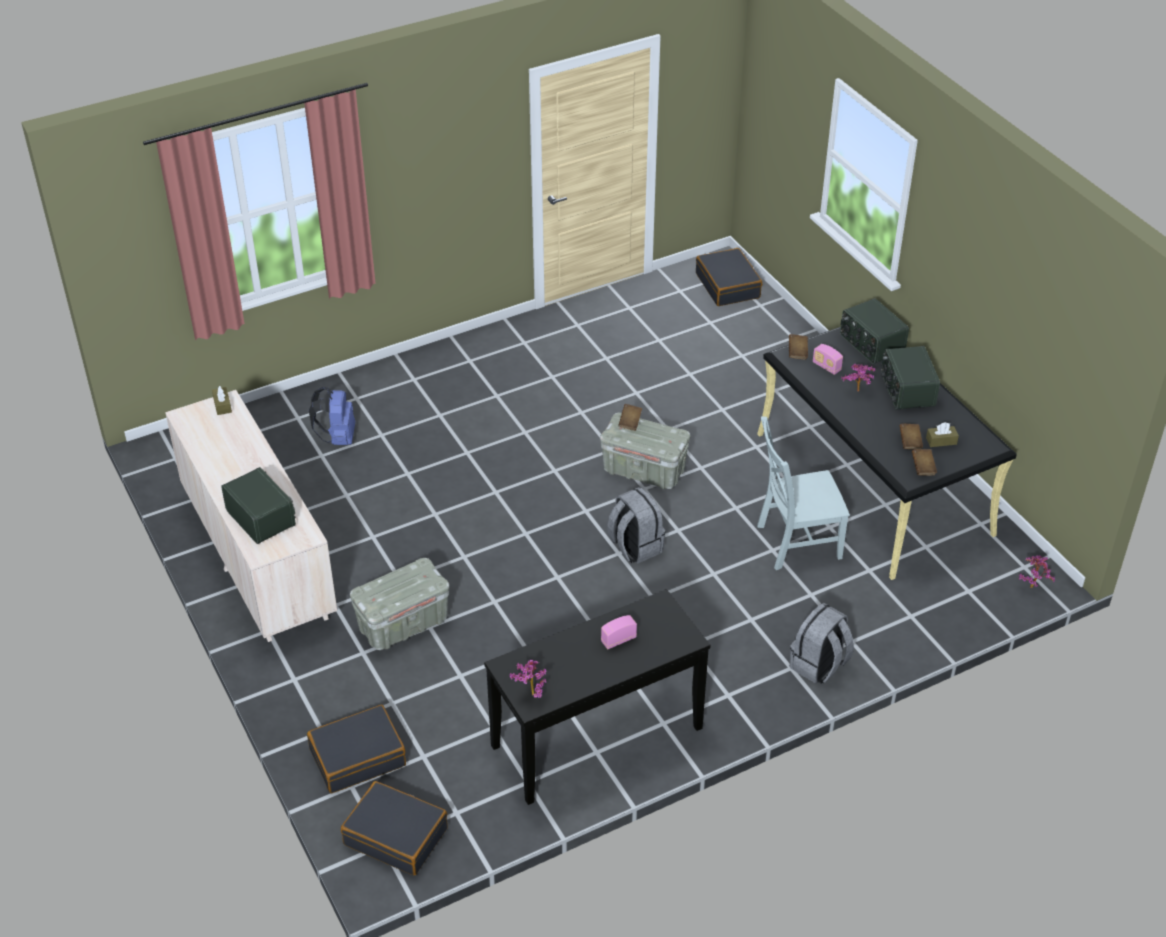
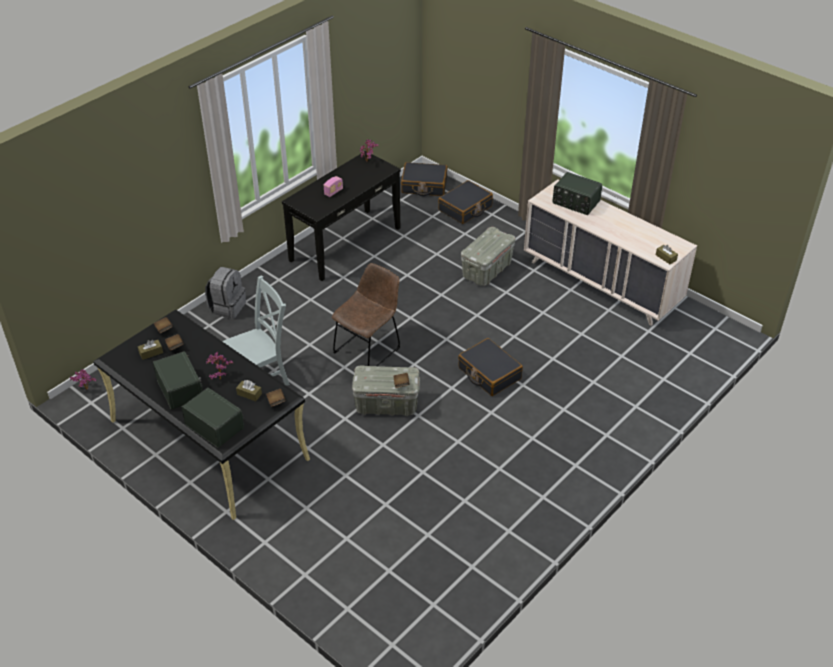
camera: 160 degrees right, 0 degrees up
(338, 438) = (621, 371): blue backpack -> none
(634, 546) = (369, 348): grey backpack -> brown chair
(728, 286) = (388, 627): black suitcase -> black suitcase (489, 373)
(826, 367) = (249, 394): radio -> brown tissue box

